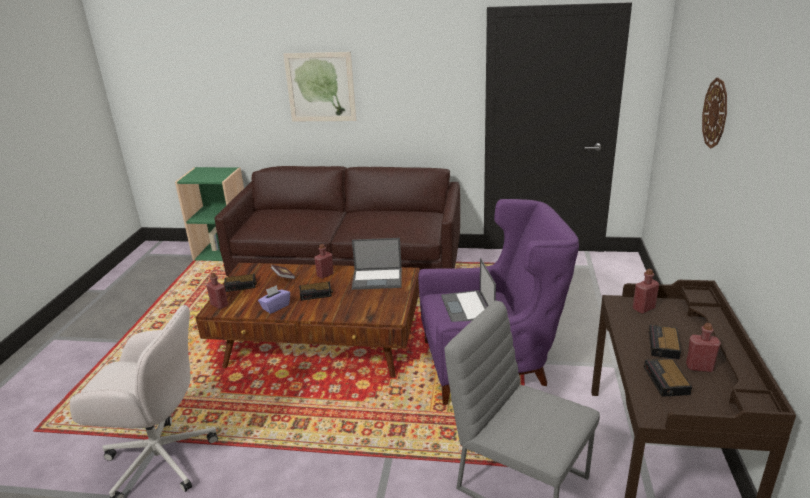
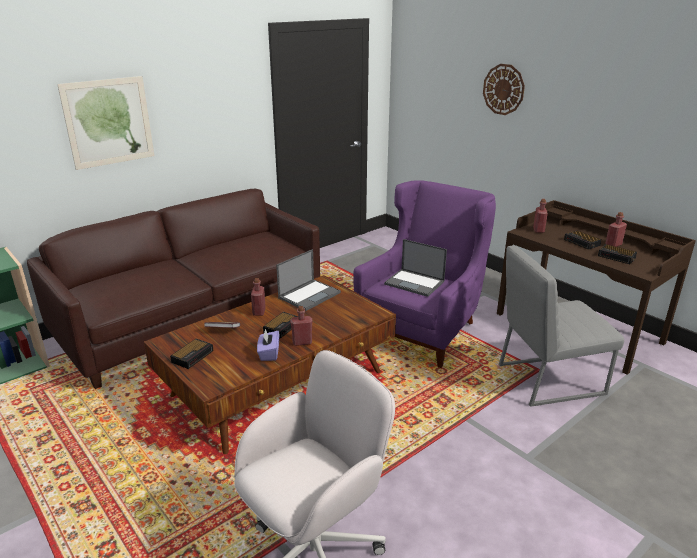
camera: 50 degrees left, 0 degrees up
(219, 305) = (209, 380): red bottle -> red bottle (302, 342)

